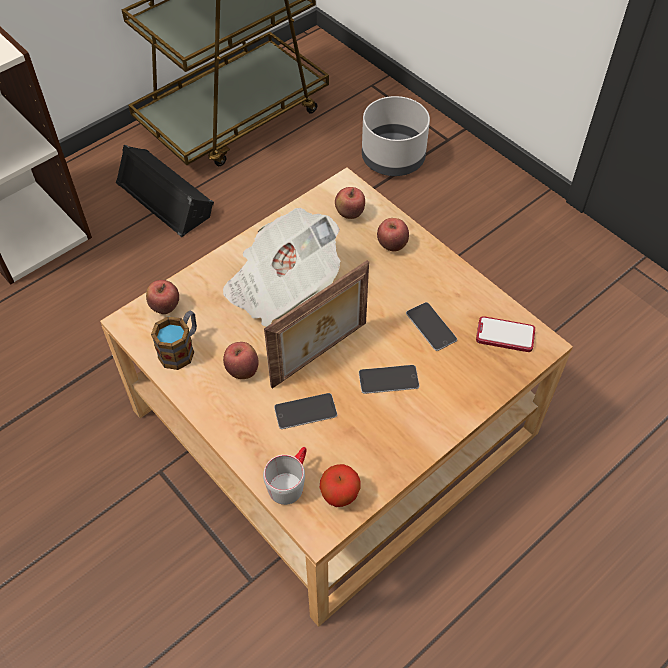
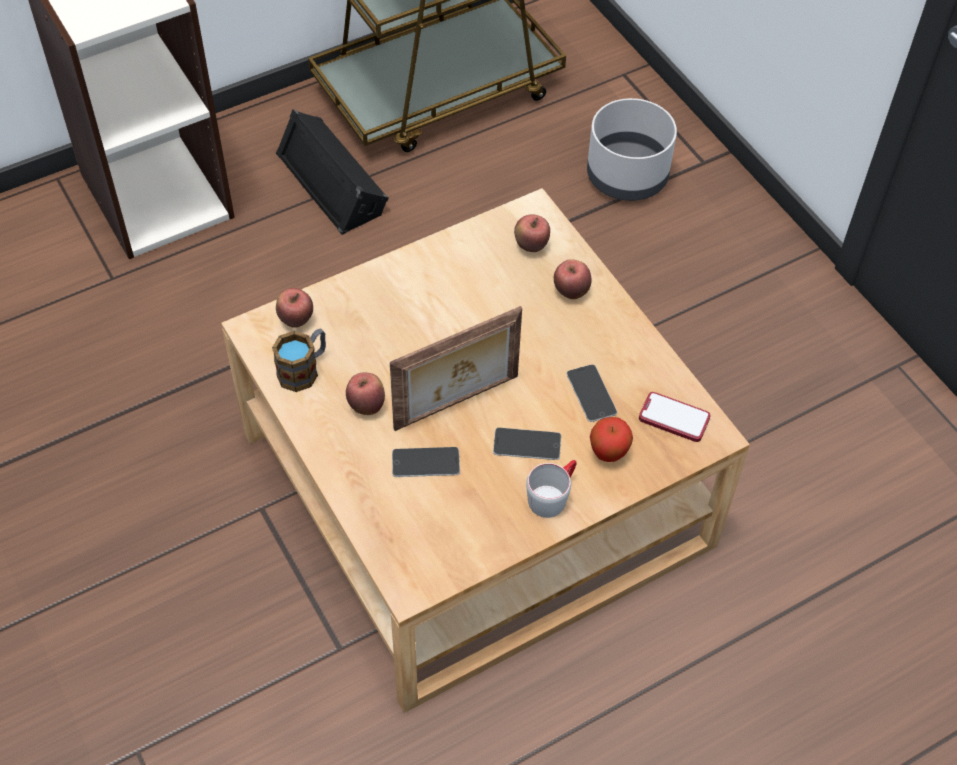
camera: 10 degrees right, 0 degrees up
(282, 286) = (432, 318): newspaper -> none
(290, 481) = (391, 534): grey mug -> grey mug (552, 495)
(339, 497) = (440, 560): apple -> apple (608, 453)

